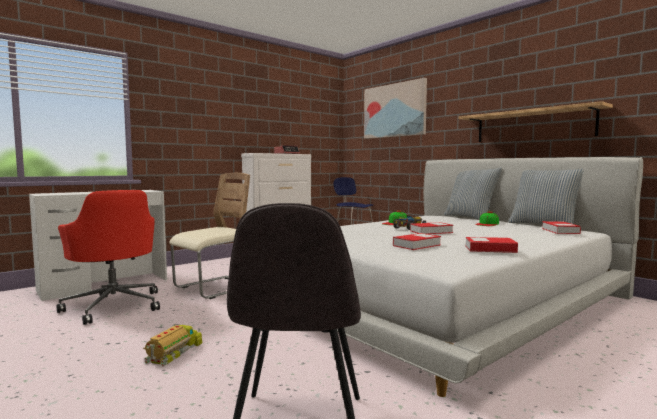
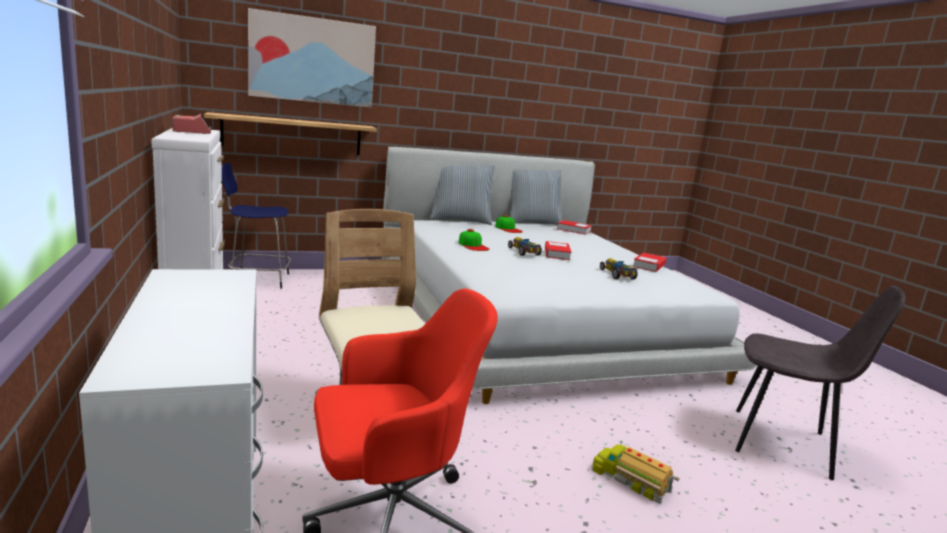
camera: 70 degrees left, 10 degrees up
(416, 245) = (617, 275): book -> toy car
(533, 125) = (504, 119): shelf -> shelf (292, 135)

